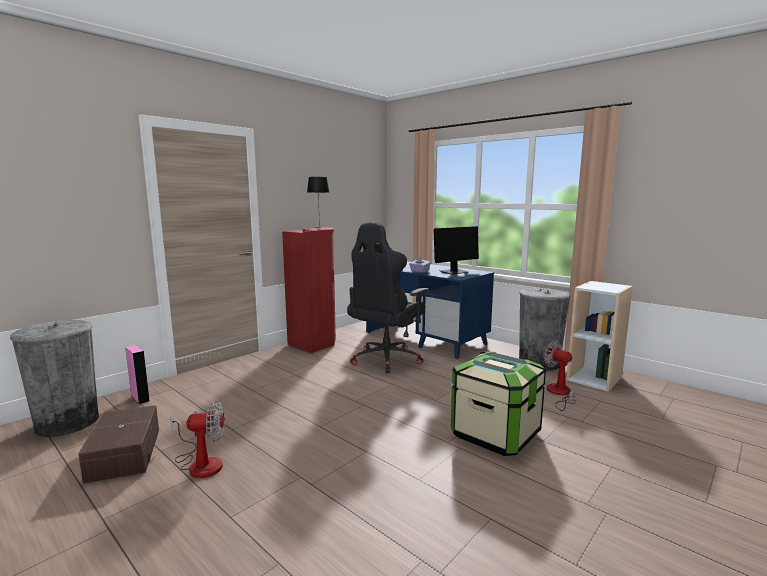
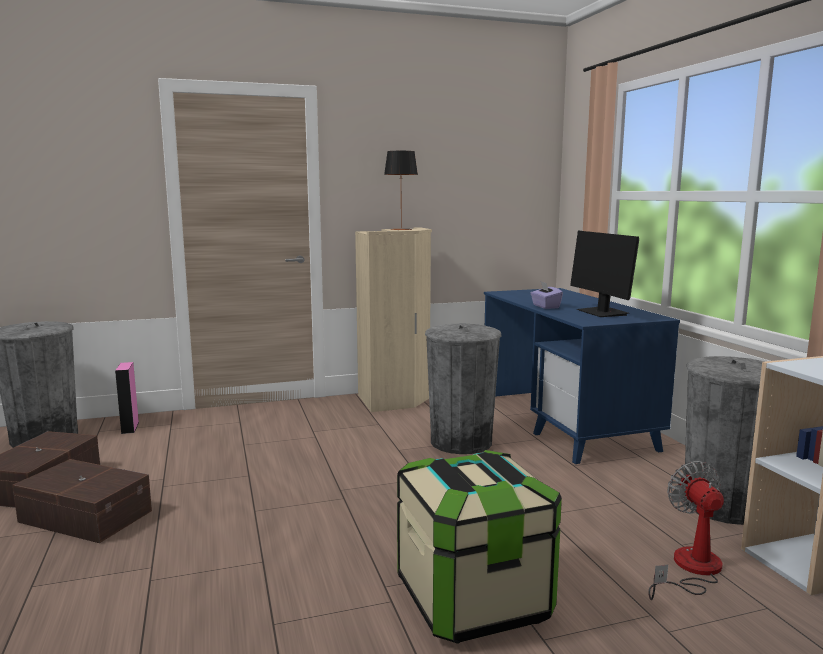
camera: 30 degrees right, 0 degrees up
(200, 463) = (86, 515): fan -> brown storage box
(315, 342) = (395, 399): red cabinet -> beige cabinet
(386, 359) = (461, 442): black office chair -> grey trash can
(454, 272) = (602, 313): monitor -> monitor turned 75 degrees clockwise

